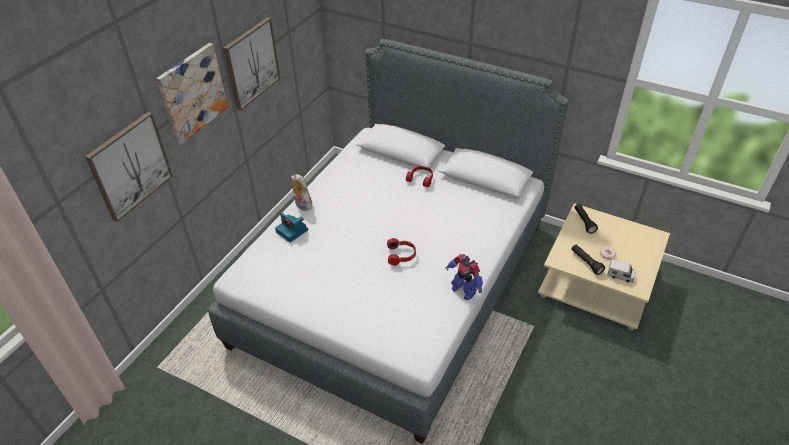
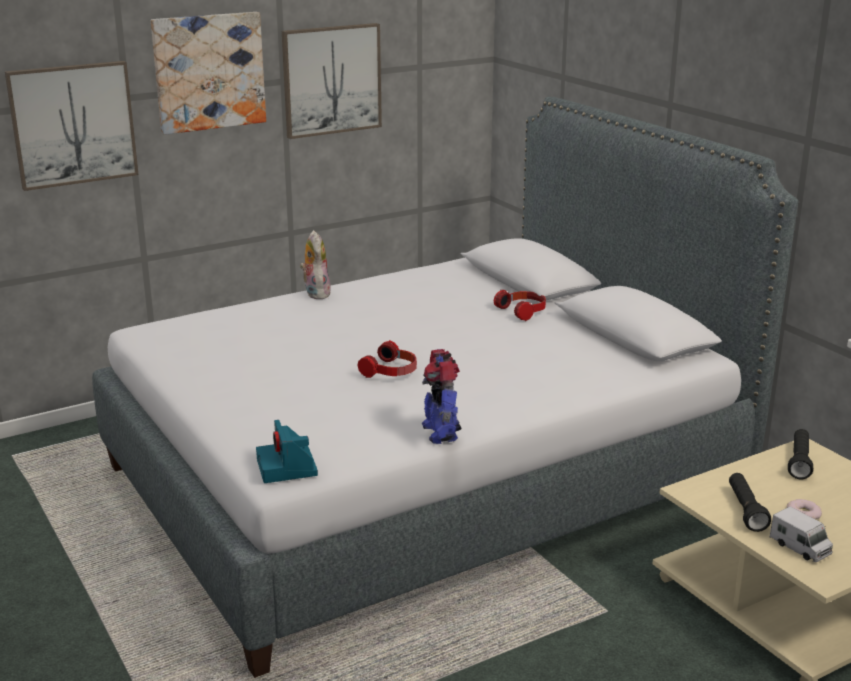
camera: 30 degrees right, 20 degrees down
(292, 231) = (270, 311): camera -> camera (287, 468)

